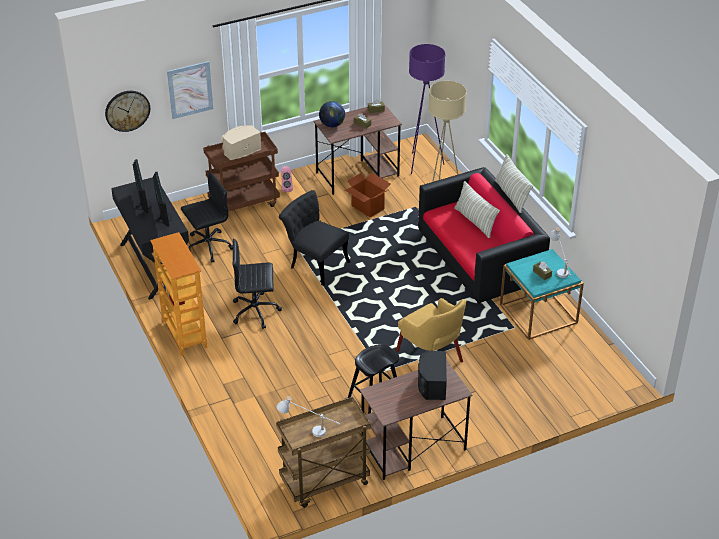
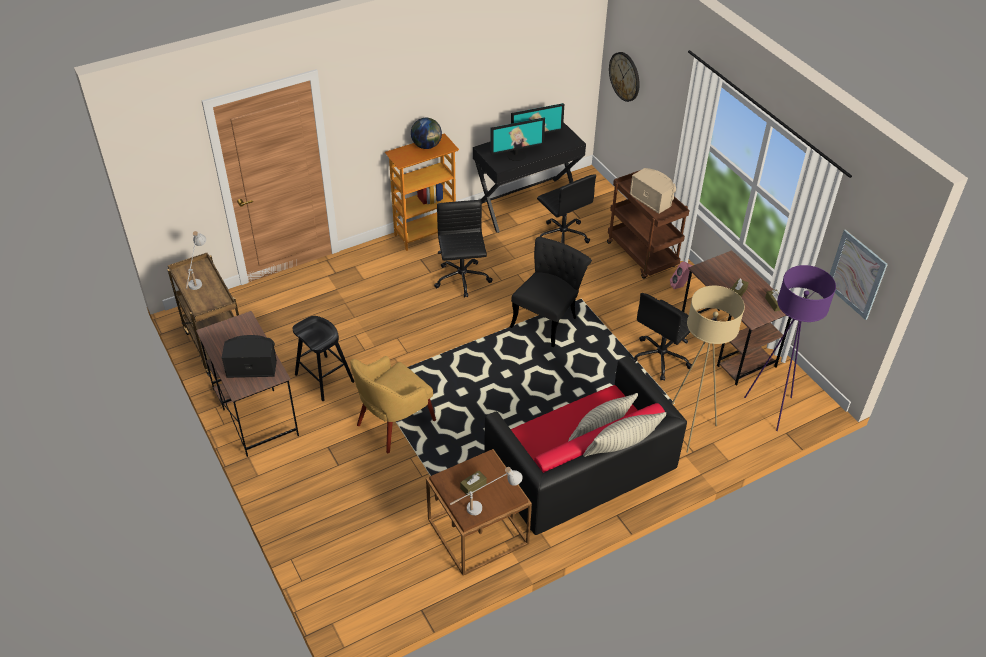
camera: 85 degrees right, 5 degrees up
(190, 89) = (668, 106): picture -> picture (856, 274)
(332, 124) = (727, 266): globe -> globe (427, 146)
(367, 207) = (661, 358): cardboard box -> black office chair
(538, 313) = (478, 531): turquoise side table -> brown side table

